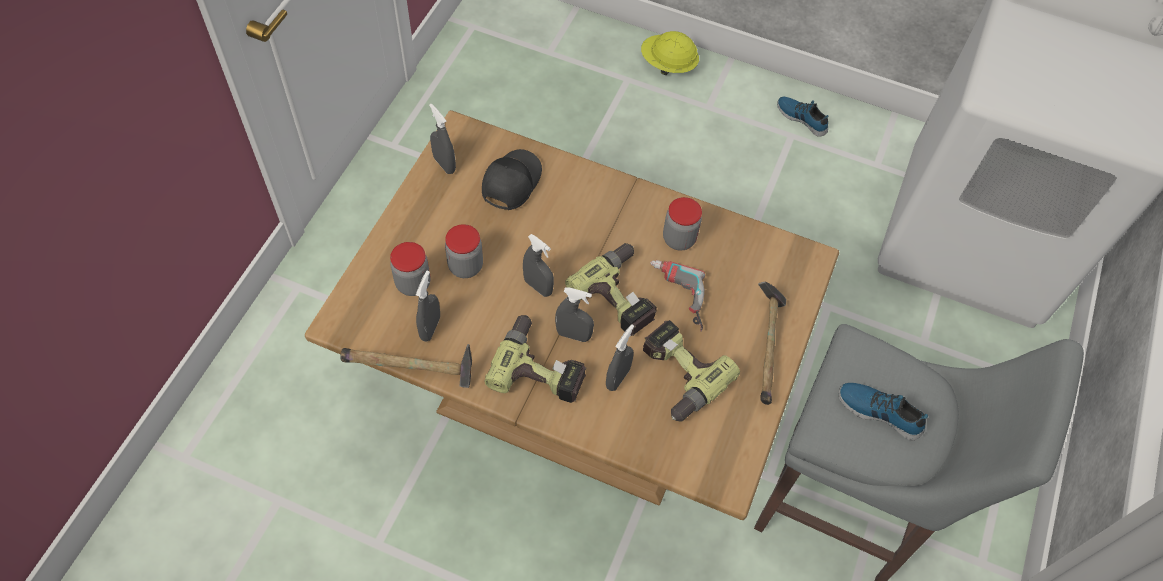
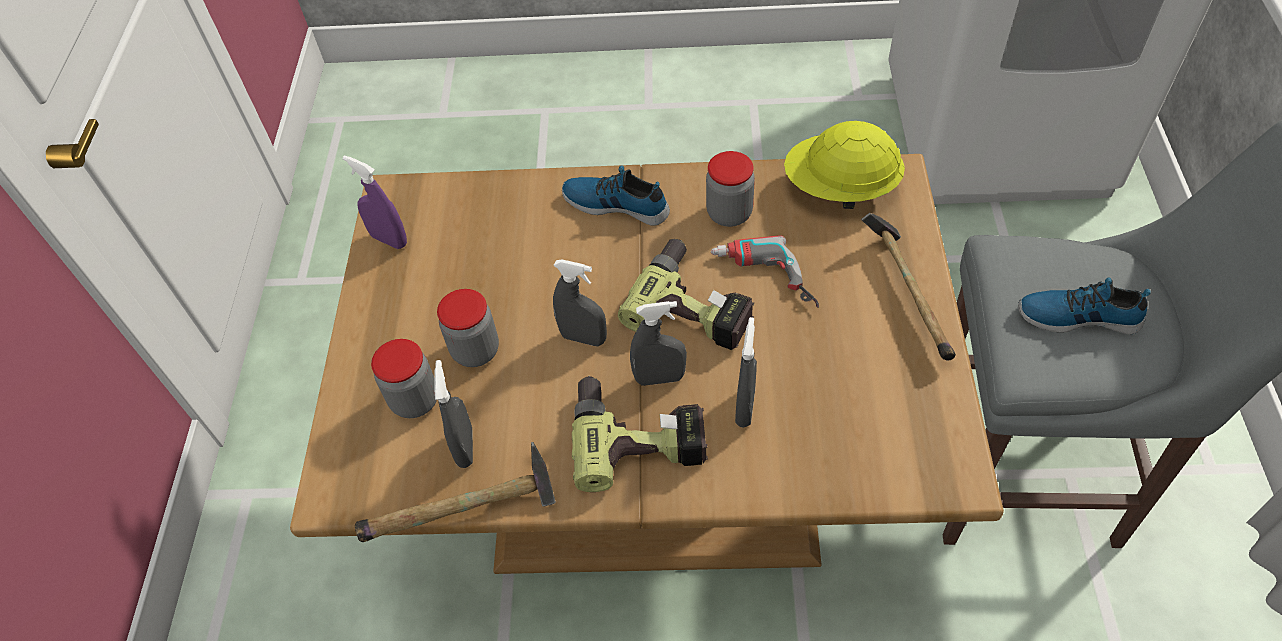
camera: 15 degrees left, 5 degrees down
(444, 164) = (389, 240): grey spray bottle -> purple spray bottle
(510, 182) = (485, 229): black cap -> none
(668, 65) = (582, 80): yellow hard hat -> yellow hard hat (840, 188)
(676, 376) = (817, 374): power drill -> none
(802, 118) = (755, 80): shoe -> shoe (616, 203)

